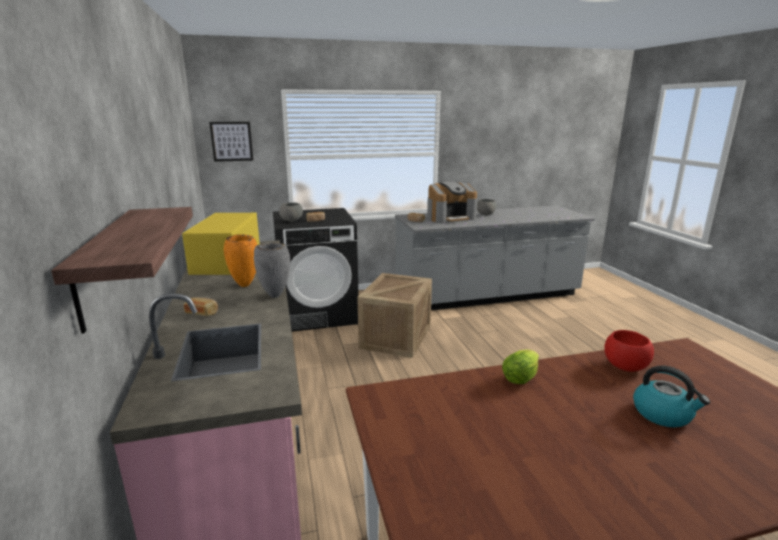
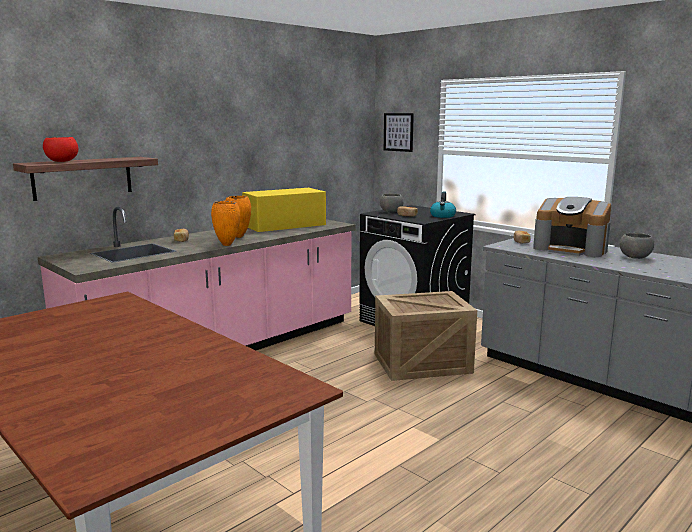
camera: 60 degrees right, 5 degrees down
(275, 296) = (227, 245): grey vase -> orange vase
(522, 377) = (174, 329): lettuce -> none
(625, 367) = (225, 362): red bowl -> red bowl (61, 161)
(663, 414) = (138, 378): kettle -> kettle (443, 216)

